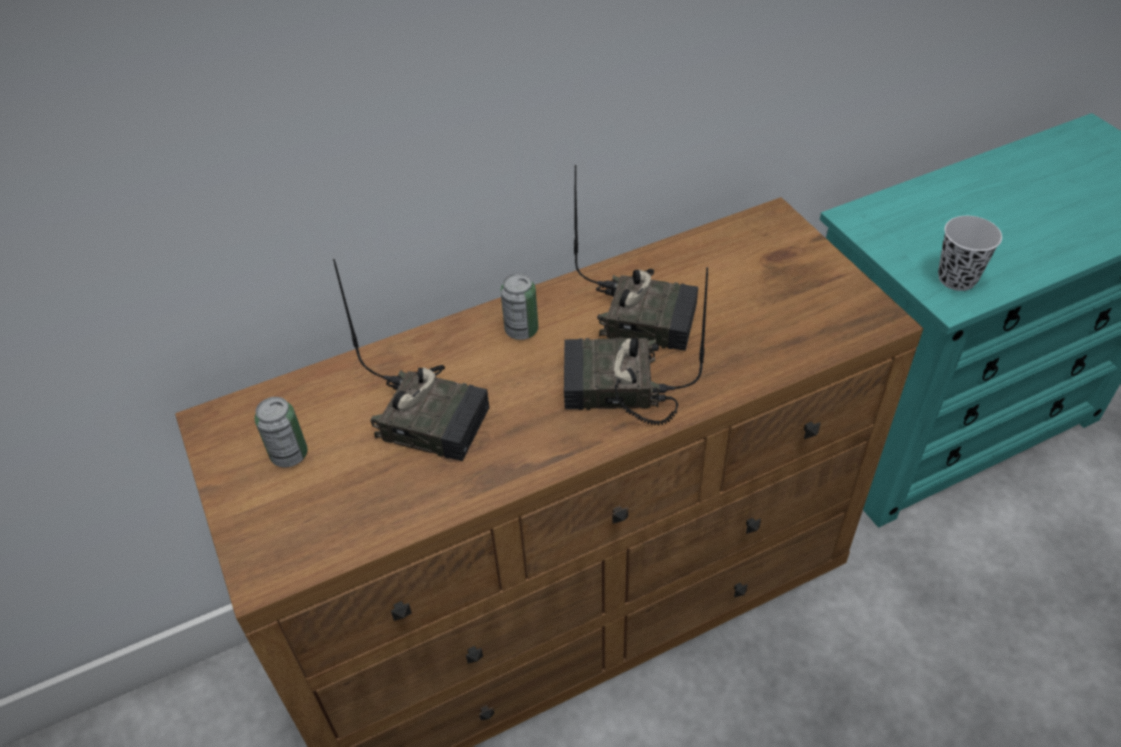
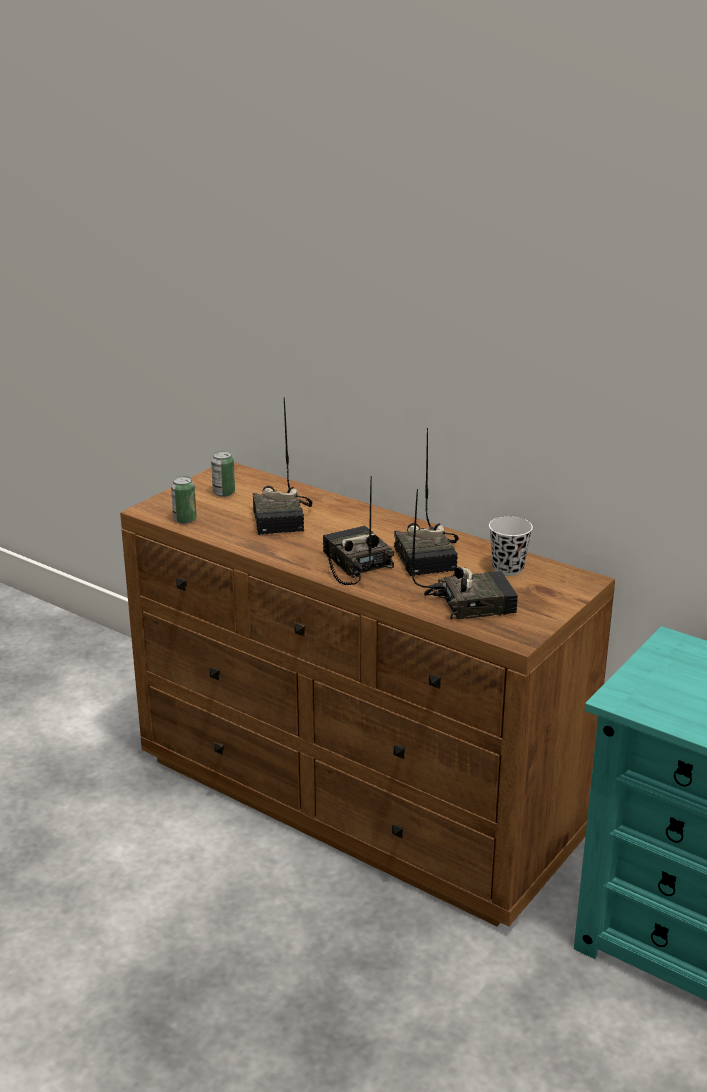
camera: 60 degrees right, 20 degrees down
(521, 330) = (376, 525): can -> can (185, 519)
(778, 324) = (471, 602): none -> radio
(957, 278) = (649, 697): white cup -> white cup (508, 568)

